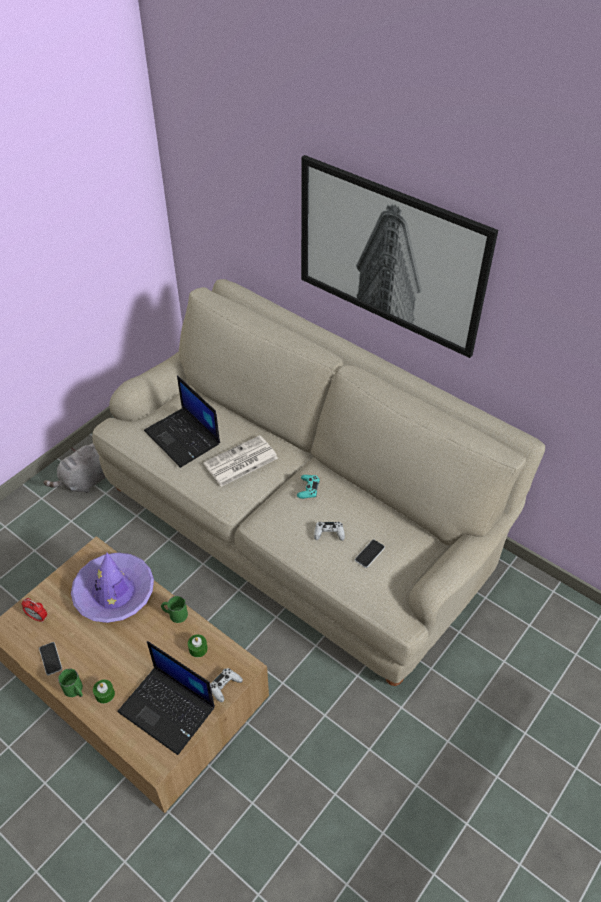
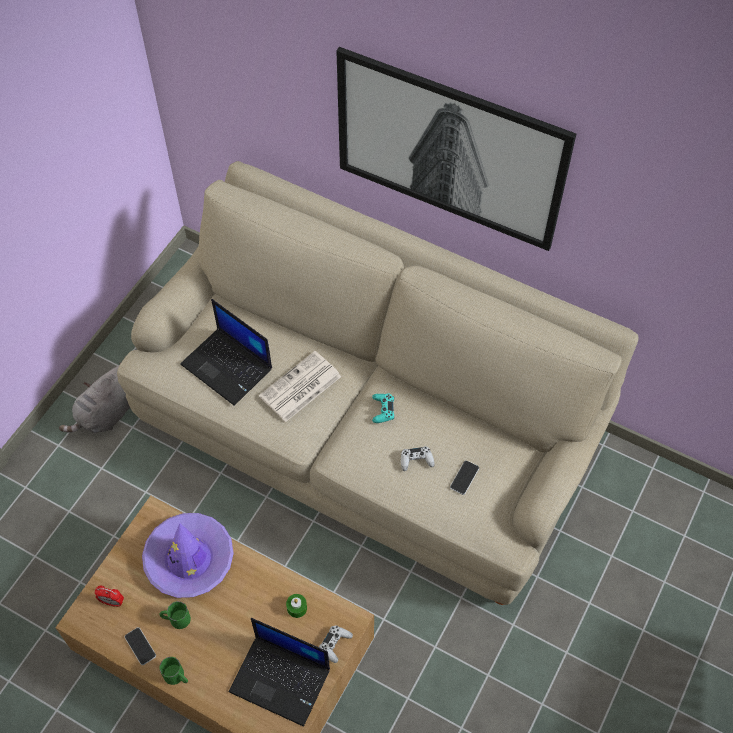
camera: 10 degrees left, 10 degrees up
(105, 694) = (210, 675): green candle -> none
(175, 614) = (262, 573): green mug -> green mug (176, 619)

